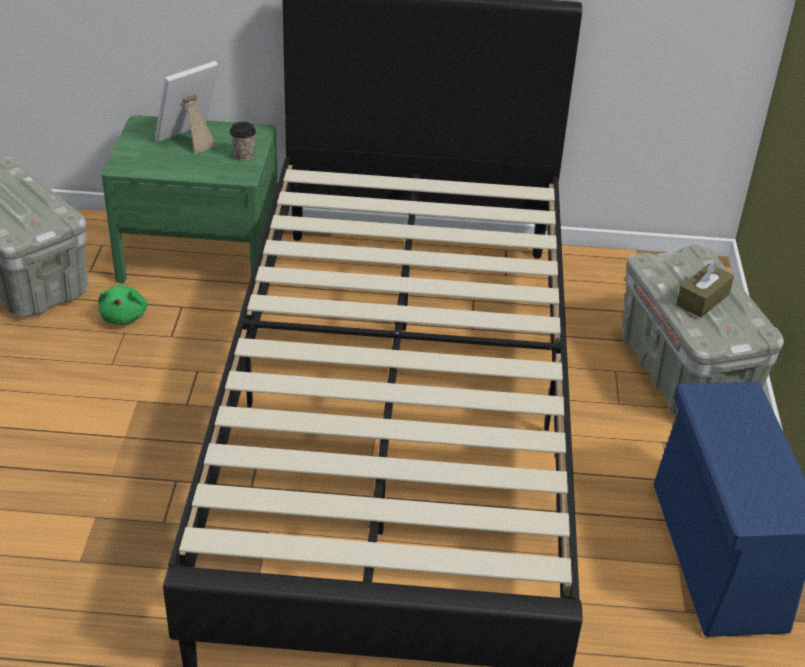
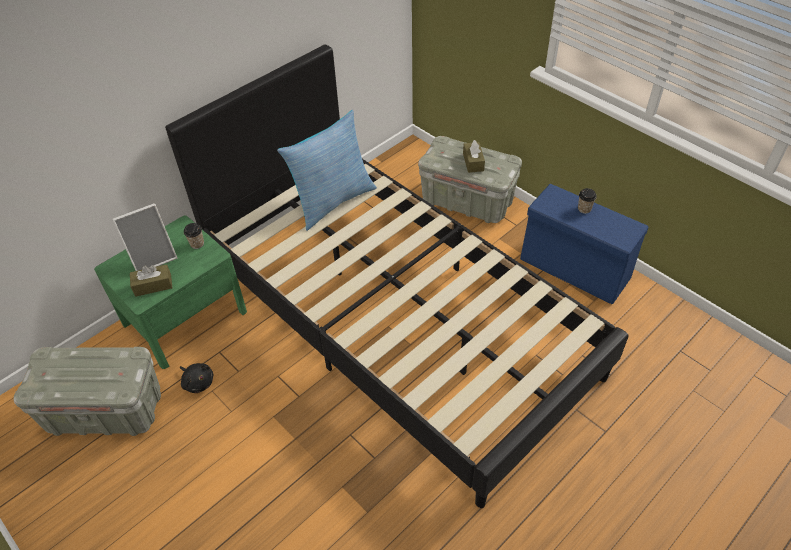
camera: 45 degrees left, 10 degrees up
(124, 316) = (198, 382): green plush toy -> black plush toy
(151, 161) = (153, 285): none -> brown tissue box
(190, 140) = (153, 257): picture frame -> picture frame turned 120 degrees counterclockwise
(454, 220) = (332, 201): none -> pillow
(757, 440) = (584, 209): none -> cup

